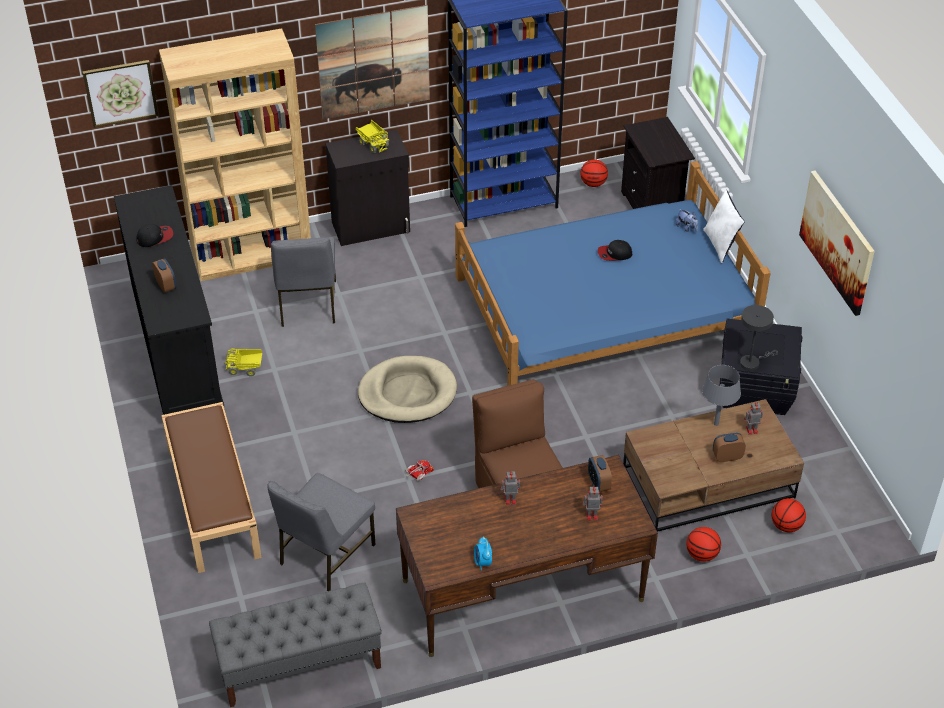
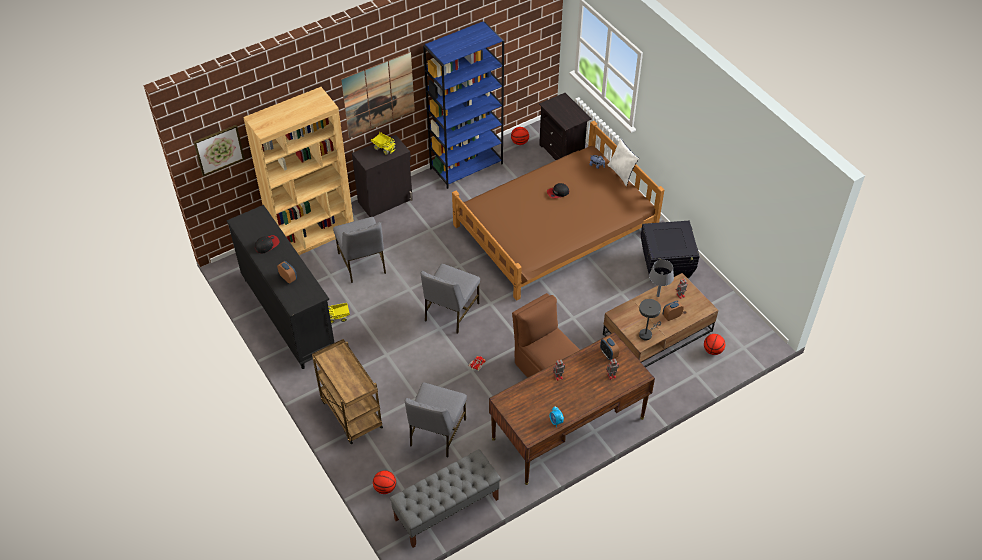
camera: 15 degrees left, 5 degrees up
(212, 501) = (350, 413): brown bench -> brown cart
(407, 393) = (450, 312): beige dog bed -> grey chair
(603, 308) = (555, 228): blue bed -> brown bed
(702, 554) = (668, 380): basketball -> basketball (385, 488)
(752, 362) = (667, 250): grey table lamp -> grey table lamp (646, 333)
(837, 242) = (714, 168): picture -> none

